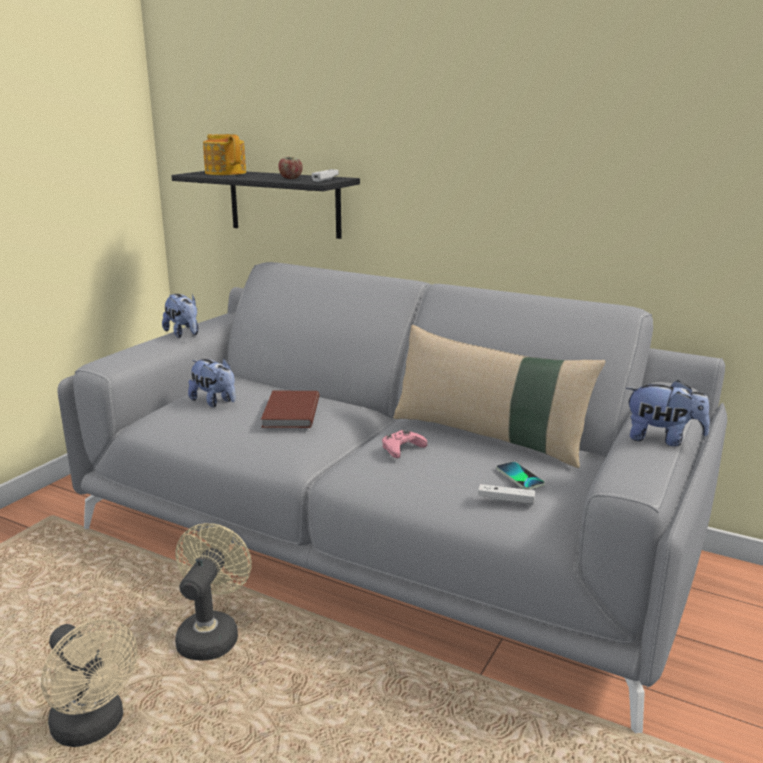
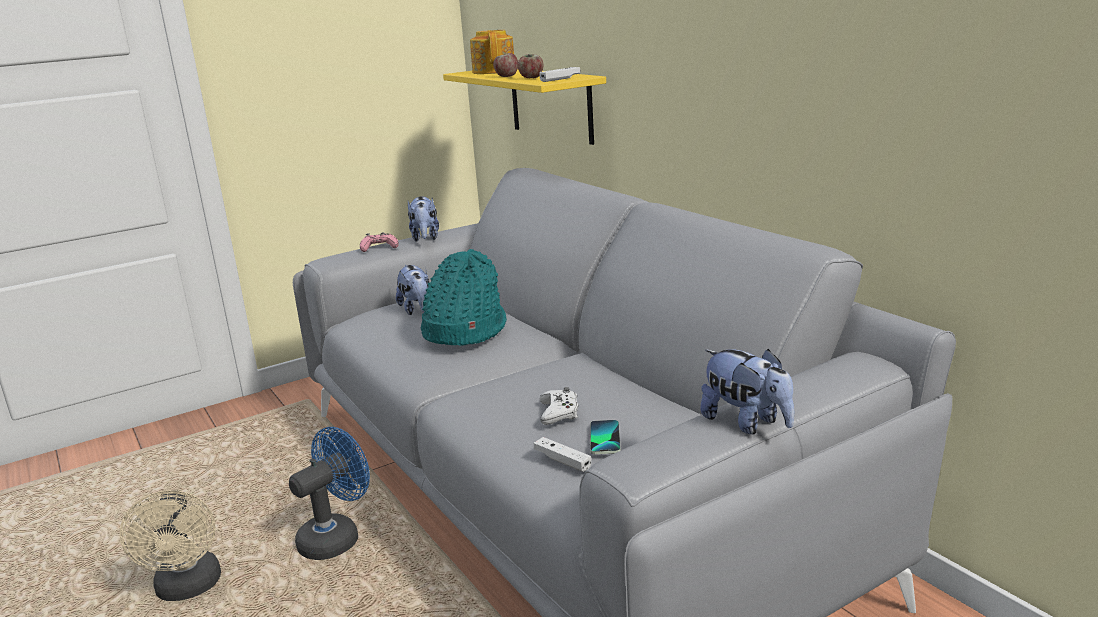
camera: 30 degrees right, 0 degrees up
(211, 634) = (336, 537): beige fan -> blue fan
(257, 177) = (506, 76): none -> apple
(284, 203) = (550, 104): black shelf -> yellow shelf
(289, 412) = (463, 330): brown book -> turquoise hat
(402, 449) = (523, 385): pink game controller -> pink game controller (379, 247)
(460, 464) = (559, 412): none -> white game controller
(489, 436) = (631, 388): beige pillow -> none

